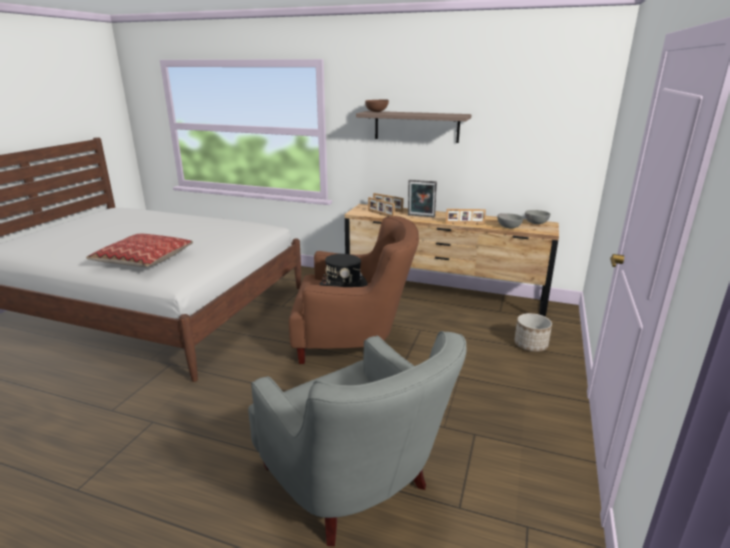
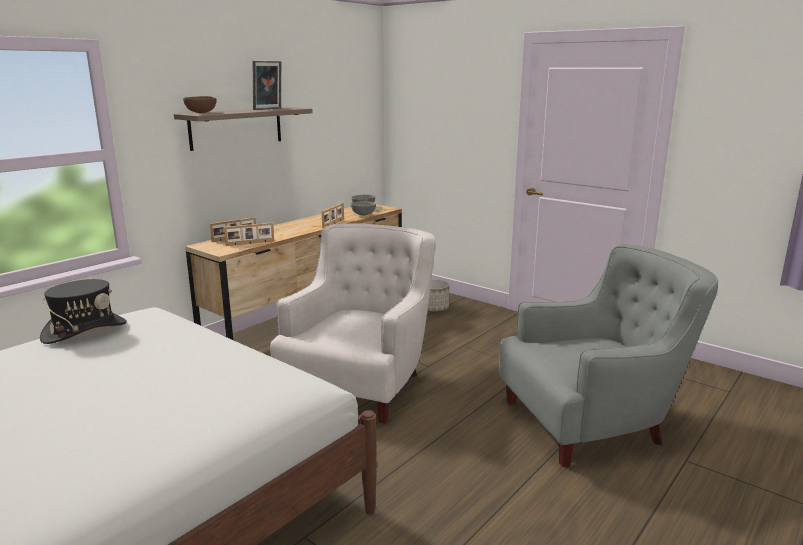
camera: 70 degrees left, 5 degrees down
(144, 259) = (190, 405): pillow -> none
(343, 286) = (343, 321): black hat -> black hat (85, 331)
(353, 341) = (360, 382): brown armchair -> white armchair
(421, 216) = (285, 231): picture frame -> picture frame (268, 109)

